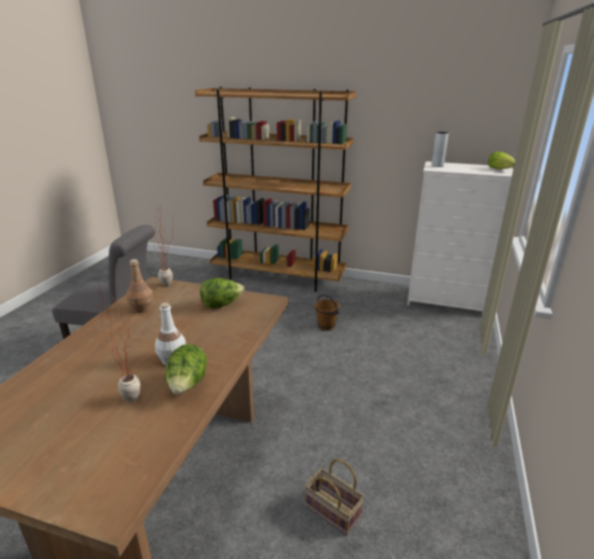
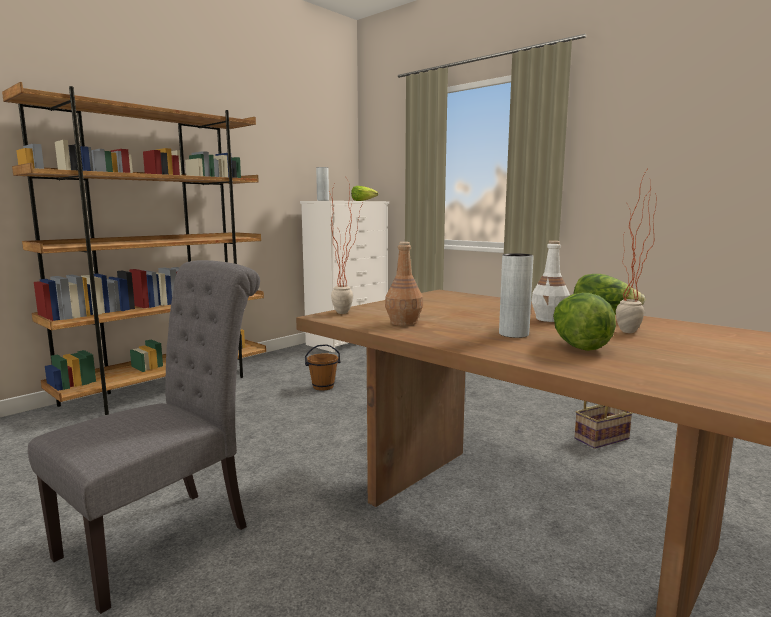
camera: 65 degrees left, 15 degrees down
(114, 350) = (513, 334): none -> grey vase
(221, 305) = (433, 302): lettuce -> lettuce (578, 346)

